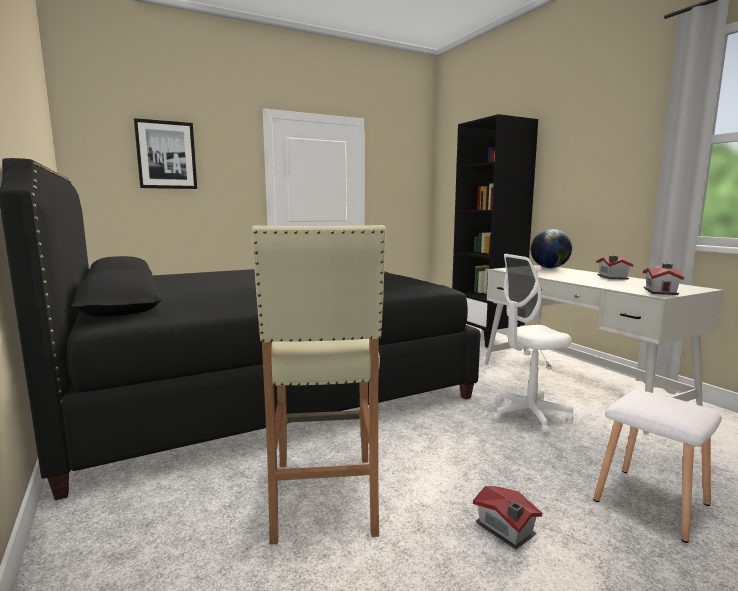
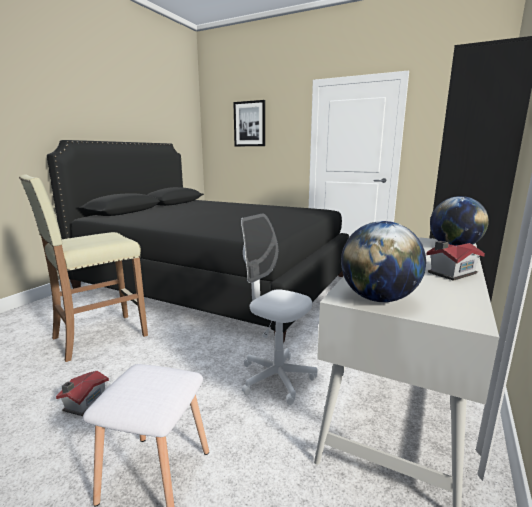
camera: 55 degrees right, 5 degrees up
(661, 291) = (378, 299): toy house -> globe

